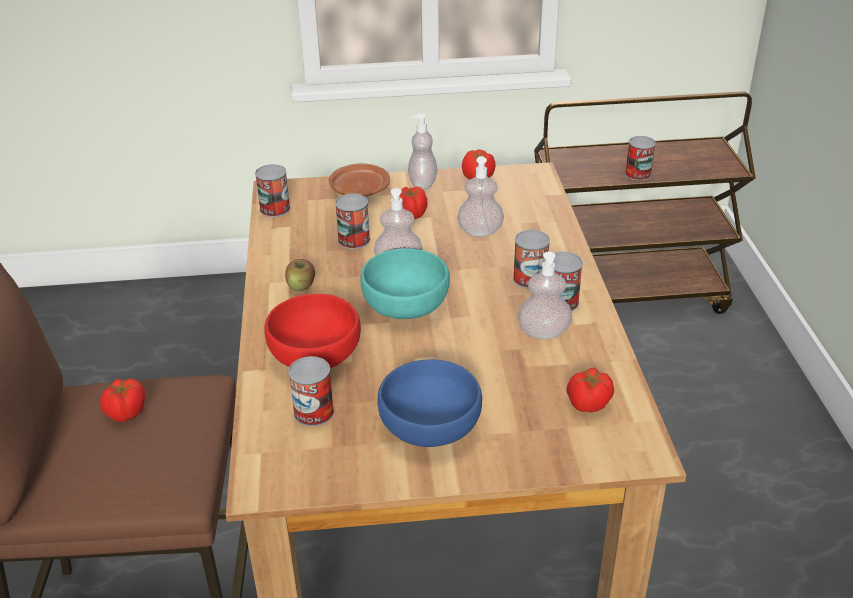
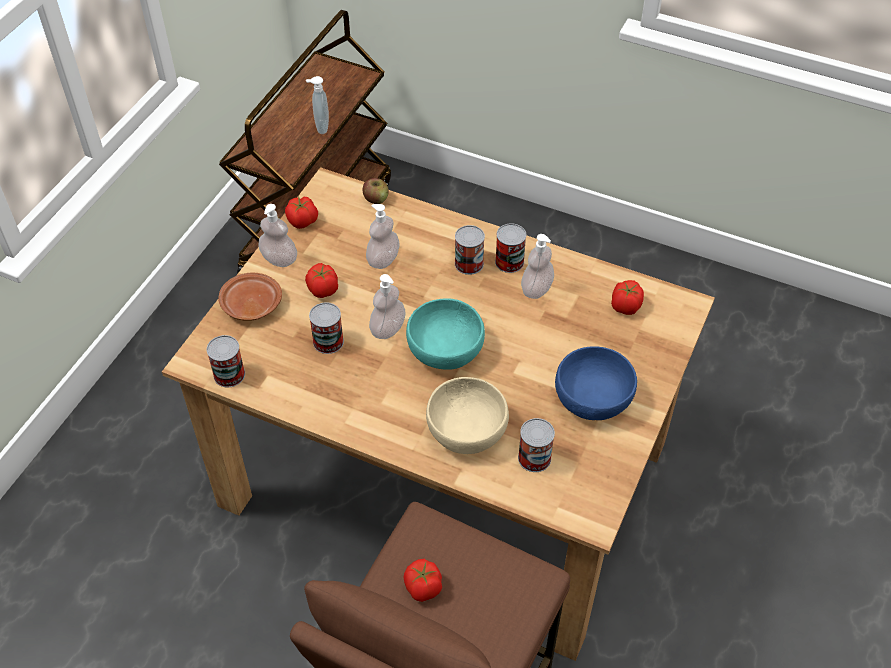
camera: 60 degrees left, 15 degrees up
(301, 286) = (368, 403): apple -> apple (376, 199)
(314, 354) = (466, 431): red bowl -> beige bowl
(638, 174) = (320, 127): can -> soap dispenser

